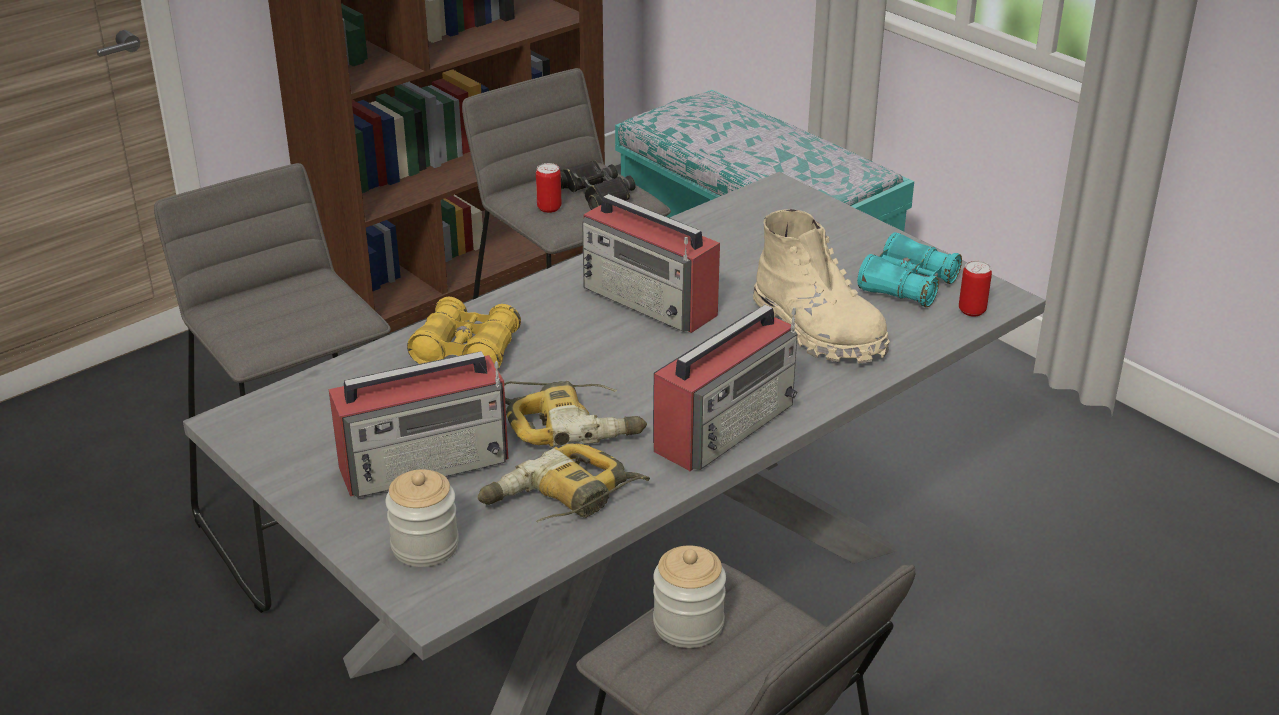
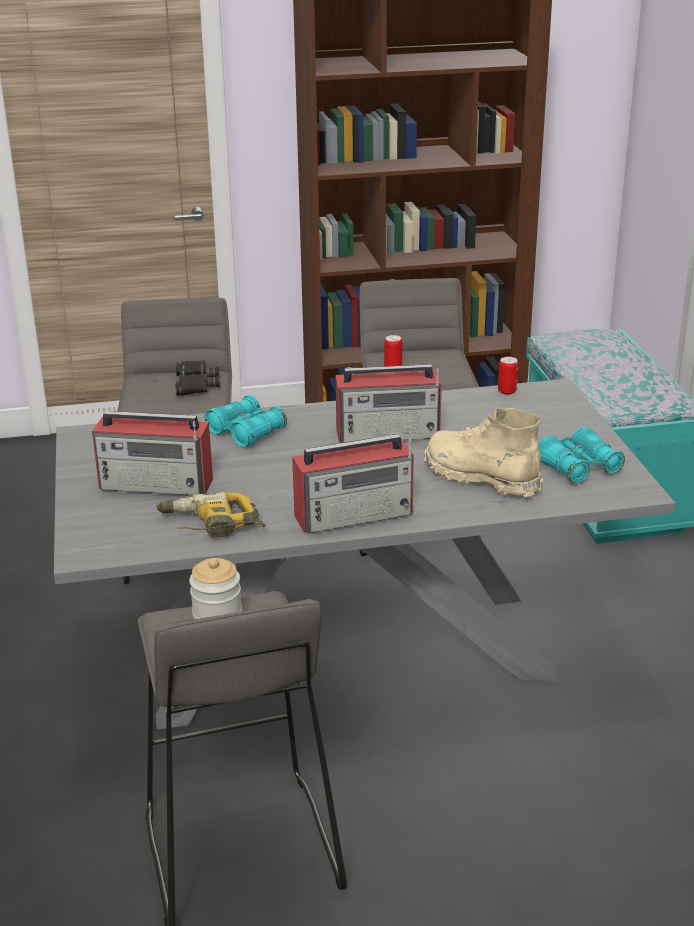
camera: 30 degrees right, 5 degrees down
(425, 546) = (110, 525): jar -> none
(466, 351) = (246, 432): yellow binoculars -> turquoise binoculars
(572, 424) = (263, 487): power drill -> none
(596, 193) = (433, 366): black binoculars -> black binoculars (195, 384)
(651, 301) = (389, 433): radio -> radio turned 75 degrees counterclockwise
(818, 330) = (481, 478): beige boot -> beige boot turned 135 degrees clockwise
(972, 310) = (608, 494): can -> can (507, 391)

